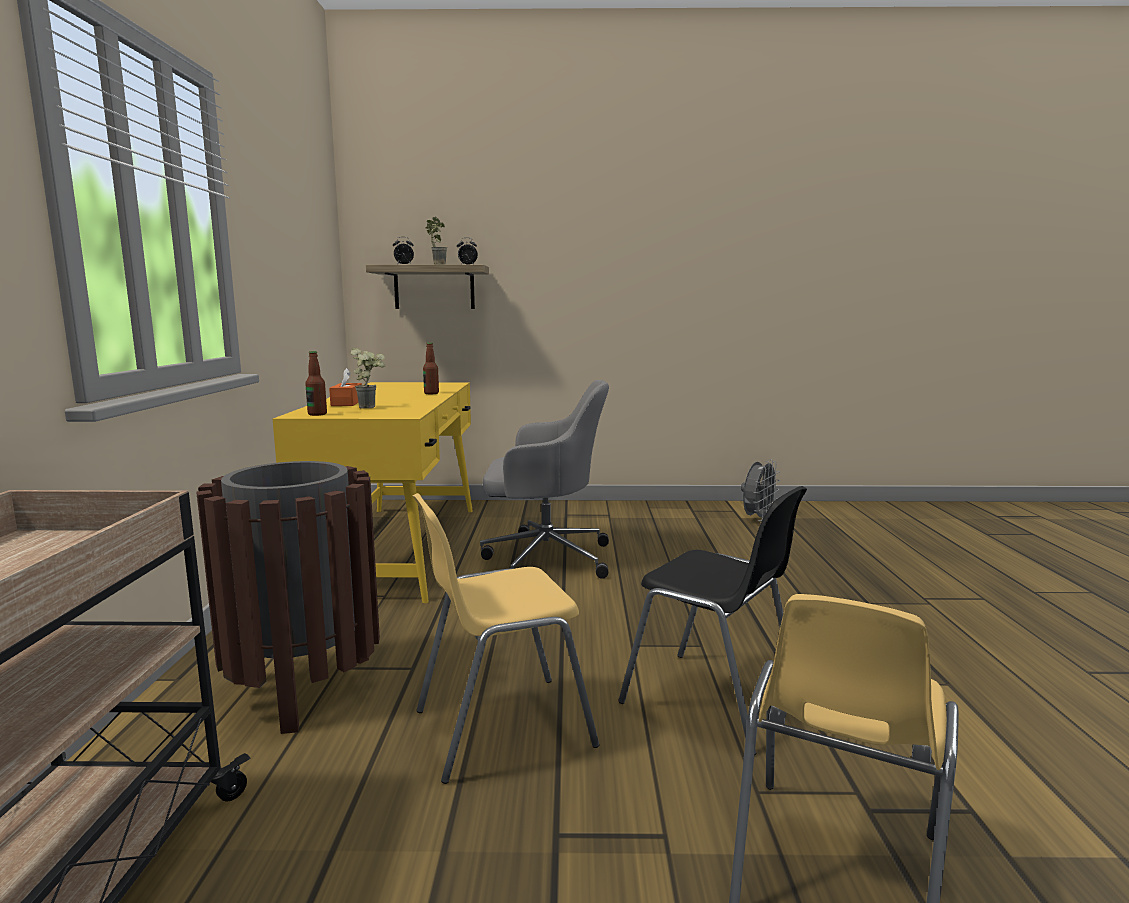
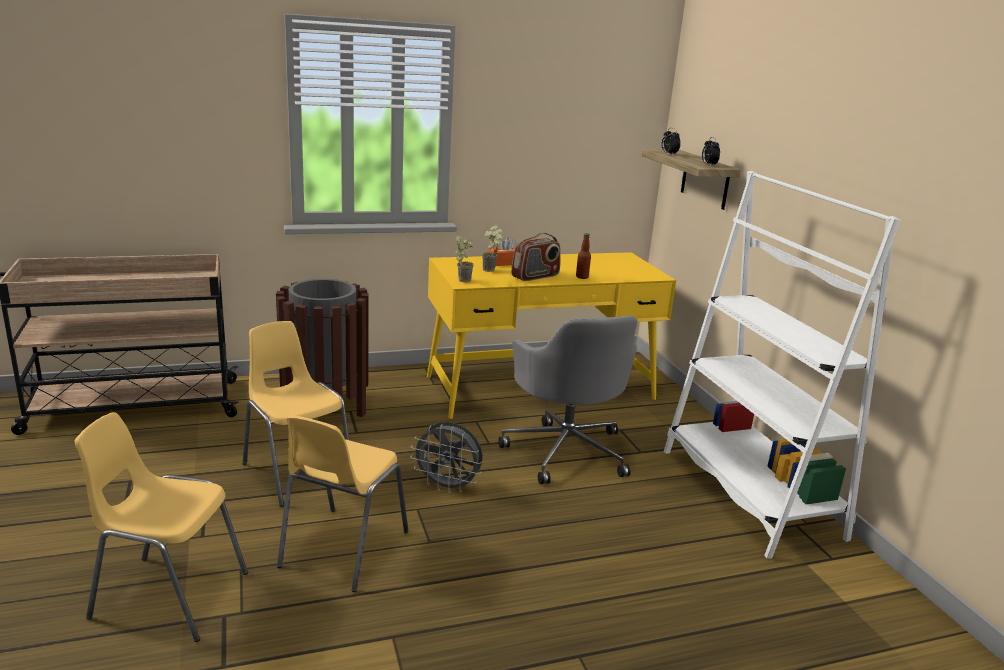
camera: 70 degrees right, 10 degrees up
(317, 414) = (450, 264): bottle -> none
(411, 400) = (535, 276): none -> radio
(436, 264) = (686, 159): potted plant -> potted plant (463, 279)
(646, 513) = (749, 493): none -> white bookcase
(712, 702) = (342, 549): black chair -> yellow chair
(757, 519) = (816, 578): grey fan -> grey fan (448, 487)

